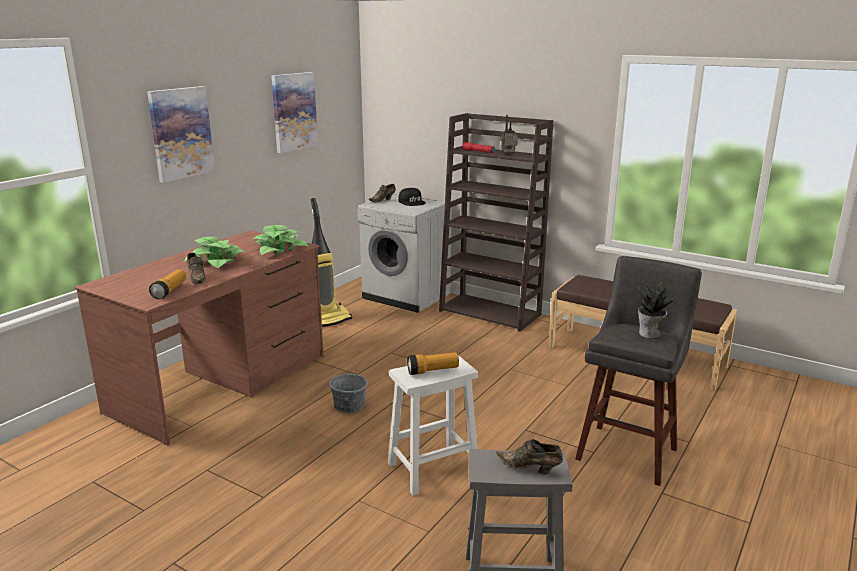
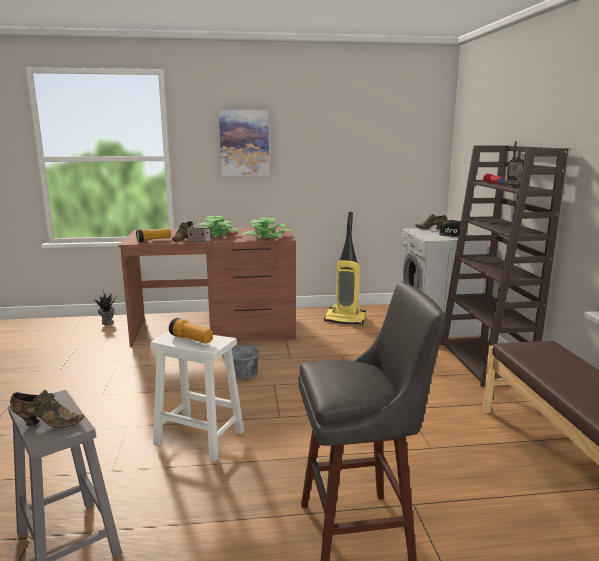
camera: 50 degrees right, 5 degrees down
(227, 276) = (198, 241): none -> radio
(294, 111) = (362, 140): picture -> none
(530, 468) = (46, 423): brown shoe -> brown shoe turned 105 degrees clockwise
(649, 334) = (355, 380): potted plant -> potted plant (107, 323)

